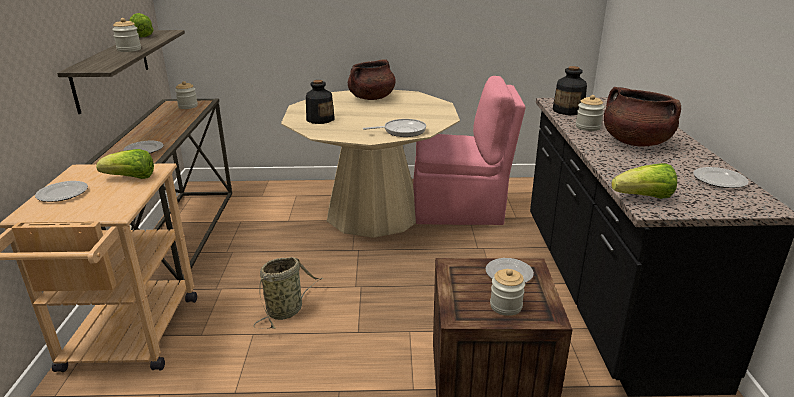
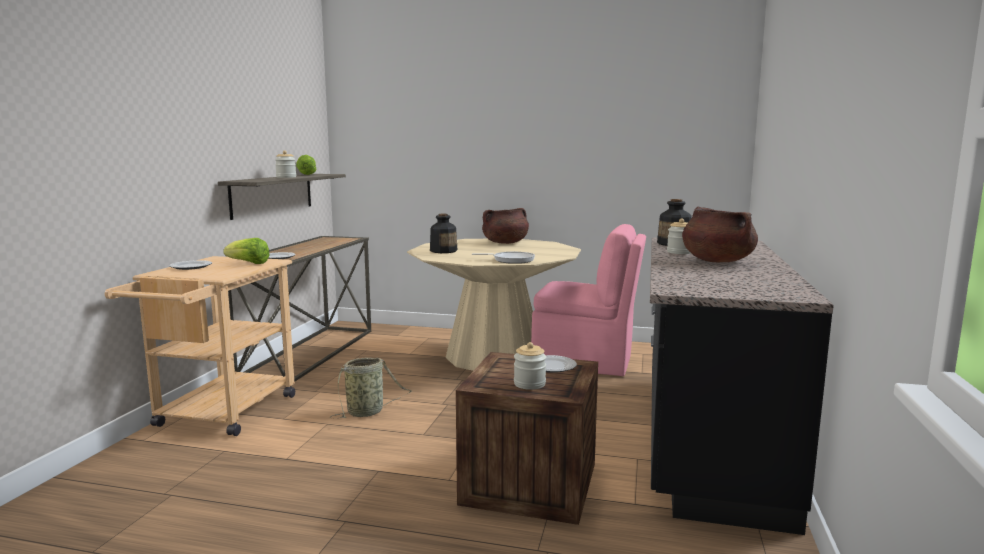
camera: 15 degrees right, 15 degrees down
(188, 106) = (338, 240): jar -> none
(644, 197) = (676, 285): lettuce -> none
(720, 180) = (774, 282): plate -> none

